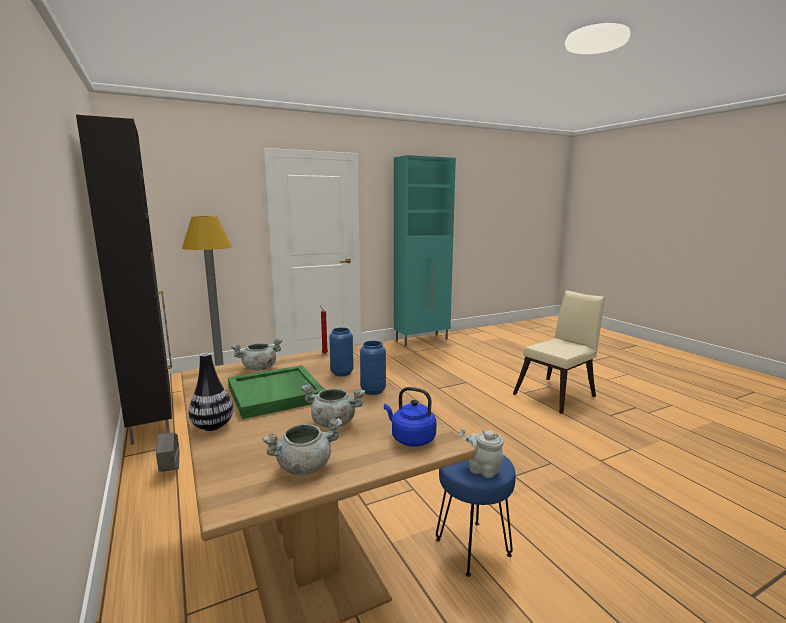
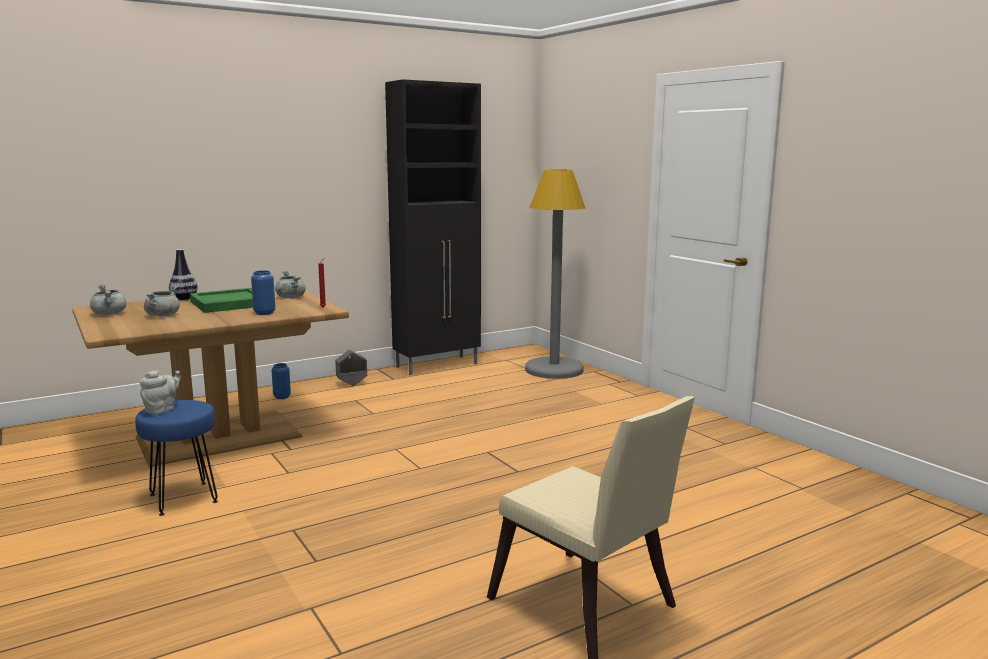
camera: 85 degrees right, 0 degrees up
(373, 391) = (214, 320): blue vase -> blue vase (282, 397)
(411, 439) = (117, 329): blue kettle -> none
(422, 340) = (841, 474): turquoise cabinet -> none

